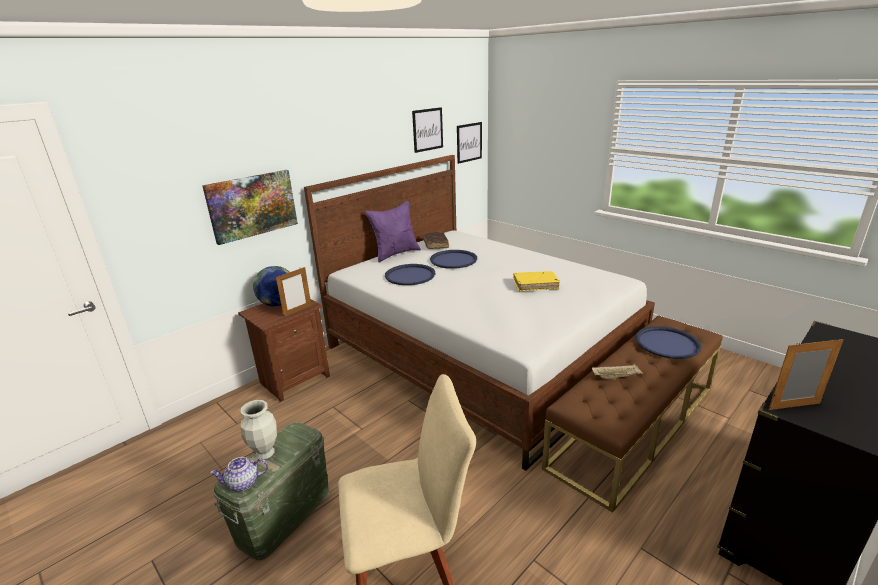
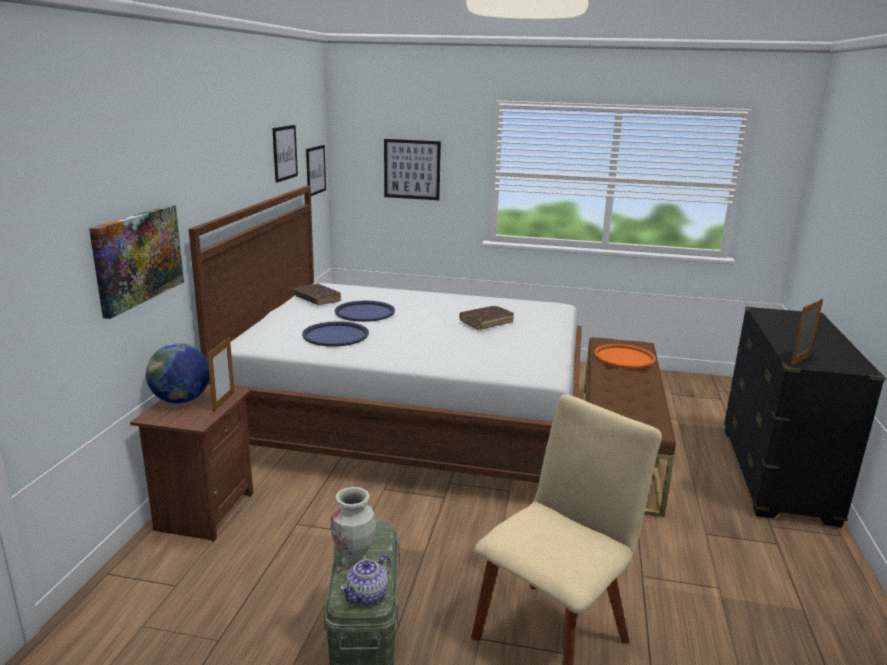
camera: 35 degrees left, 5 degrees down
(395, 254) = (281, 316): purple pillow -> none
(535, 285) = (486, 322): yellow book -> brown book
(545, 143) = (412, 169): none -> picture
(616, 377) = (616, 392): beige tray -> none
(667, 343) = (624, 357): blue tray -> orange tray

